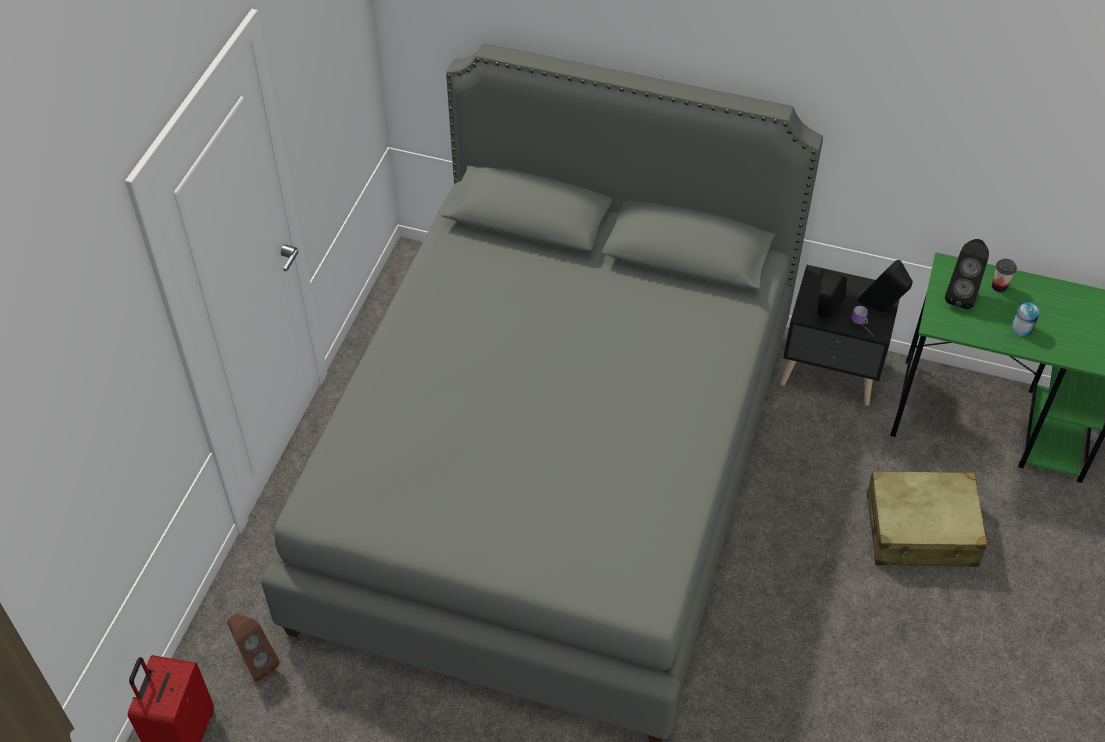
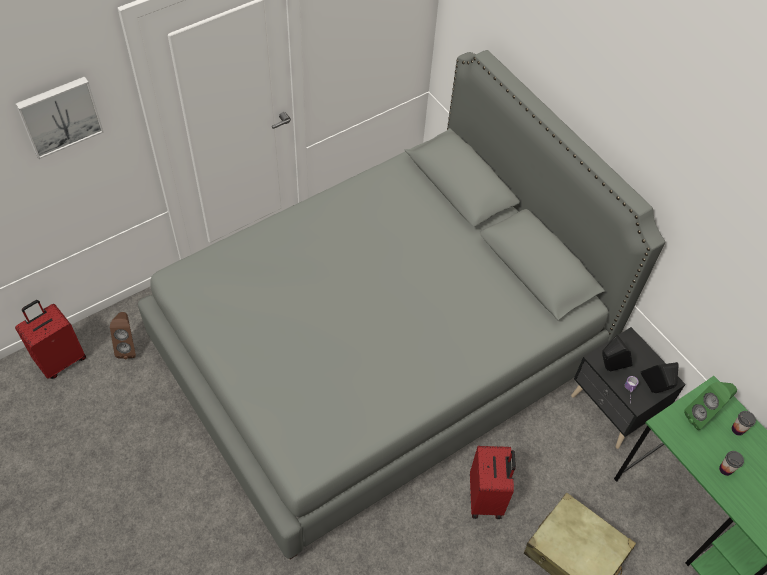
camera: 35 degrees right, 5 degrees up
(101, 367) = (59, 115): none -> picture
(793, 538) = (486, 497): none -> red suitcase
(961, 294) = (703, 416): black speaker -> green speaker
(1022, 328) = (725, 469): can -> cup

